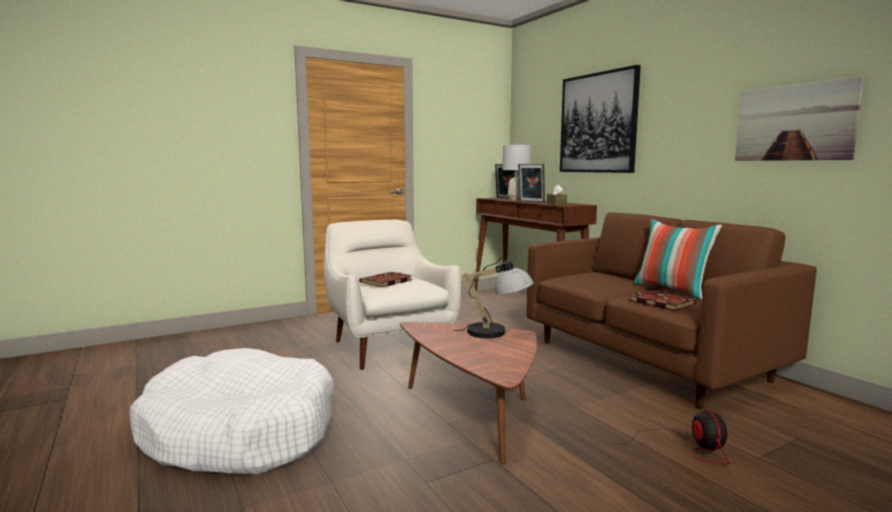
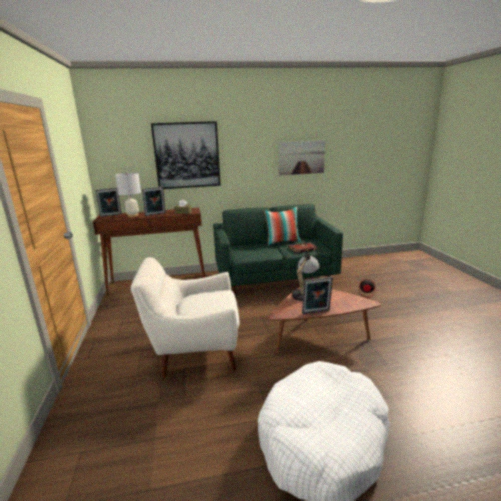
camera: 70 degrees left, 10 degrees up
(386, 282) = (203, 305): book -> none
(434, 343) = (316, 312): none -> picture frame
(647, 360) = (275, 278): brown sofa -> green sofa

